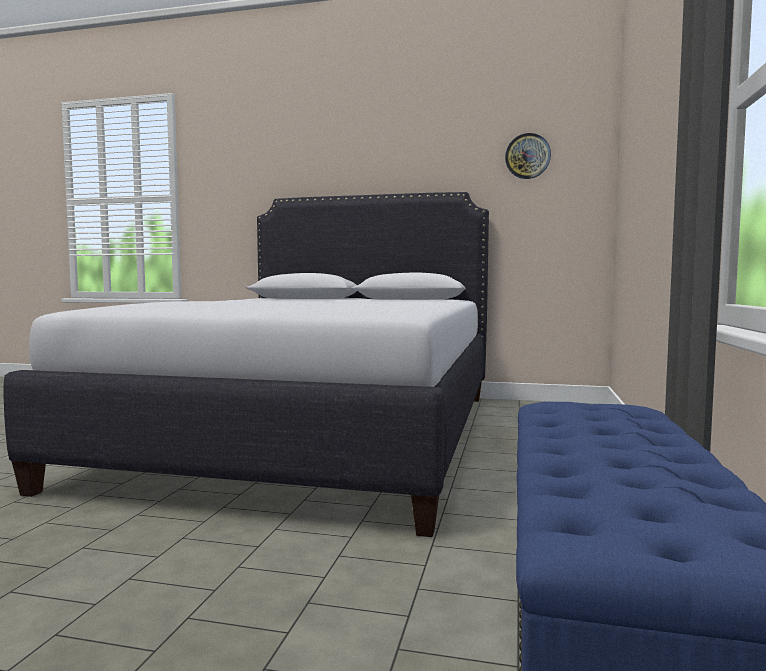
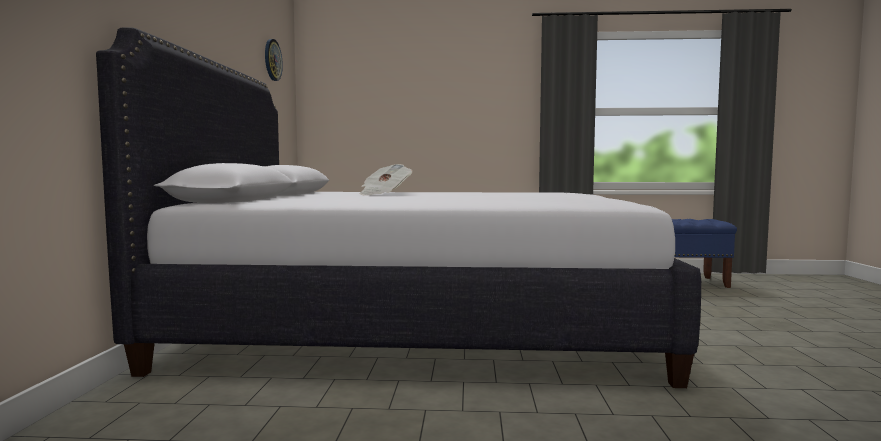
camera: 100 degrees left, 0 degrees up
(367, 301) = (384, 194): none -> newspaper

